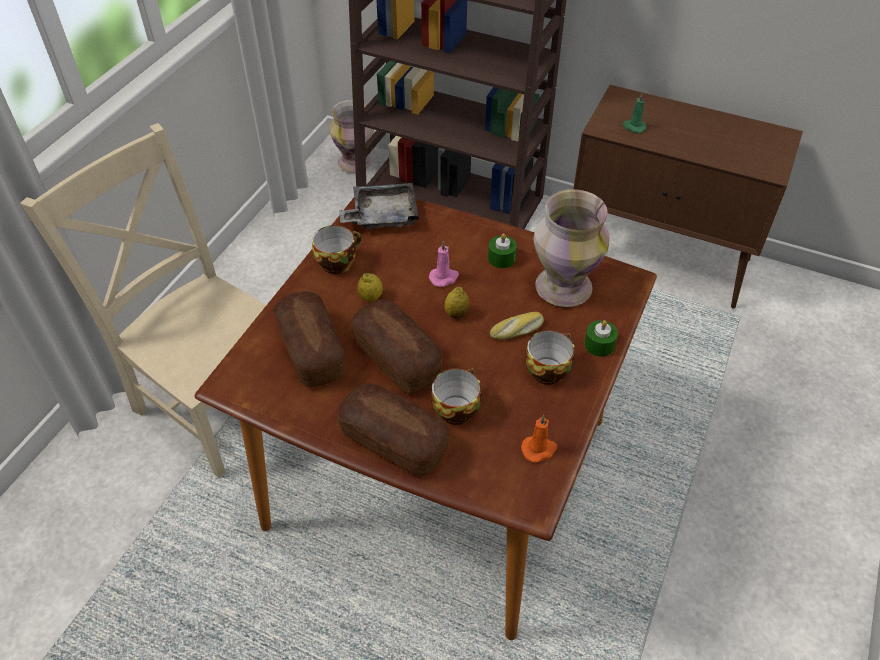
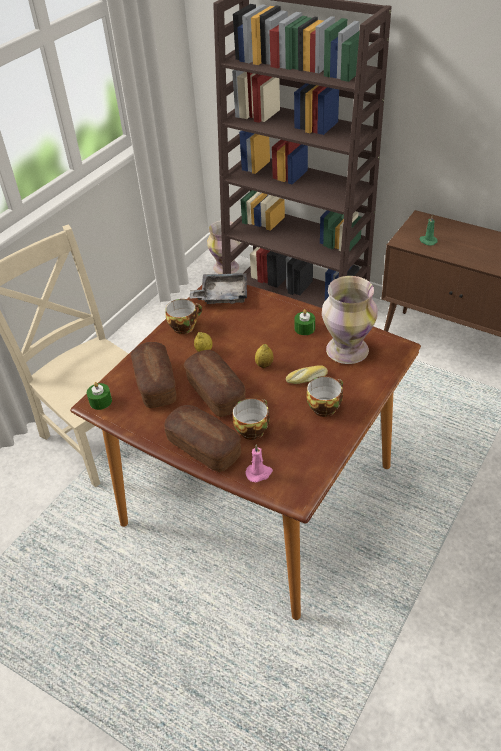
camera: 10 degrees right, 5 degrees down
(444, 277) = (260, 340): pink candle -> pink candle (259, 473)
(539, 449) = (308, 460): orange candle -> none
(599, 344) = (366, 391): green candle -> green candle (100, 401)

